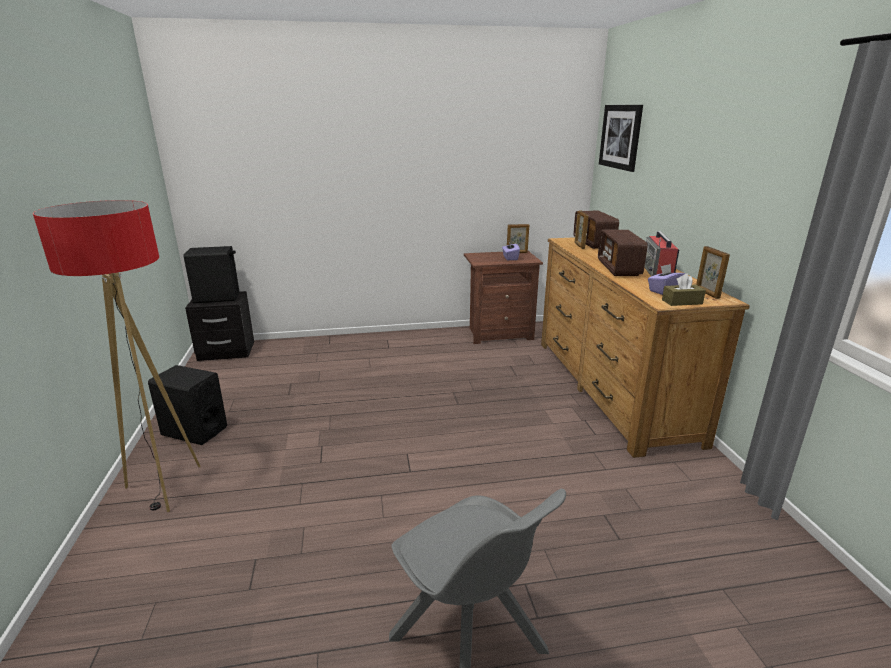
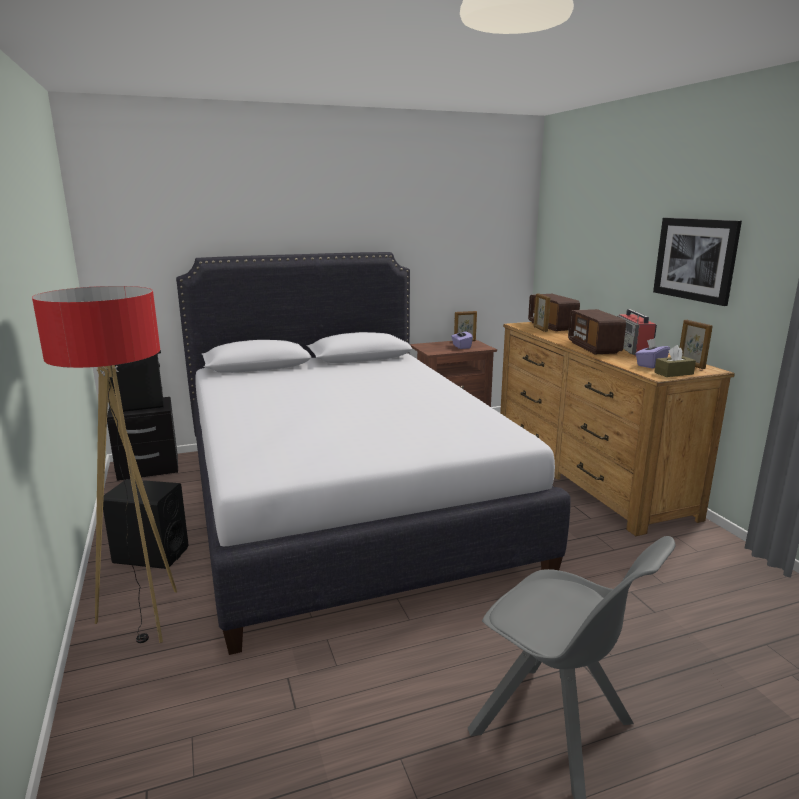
camera: 10 degrees left, 5 degrees down
(372, 398) = (343, 503): none -> white bed
(621, 137) = (568, 220): picture -> picture (695, 259)

